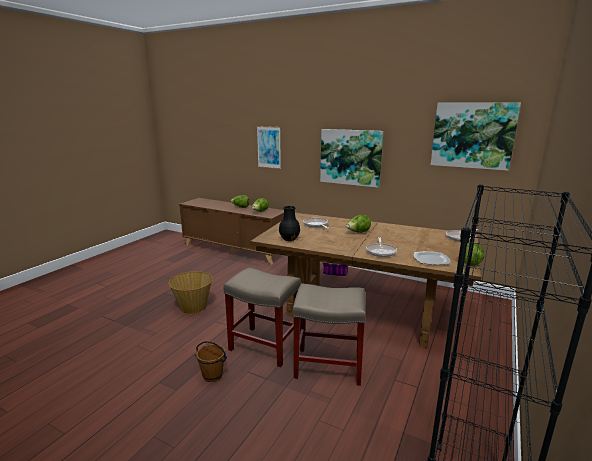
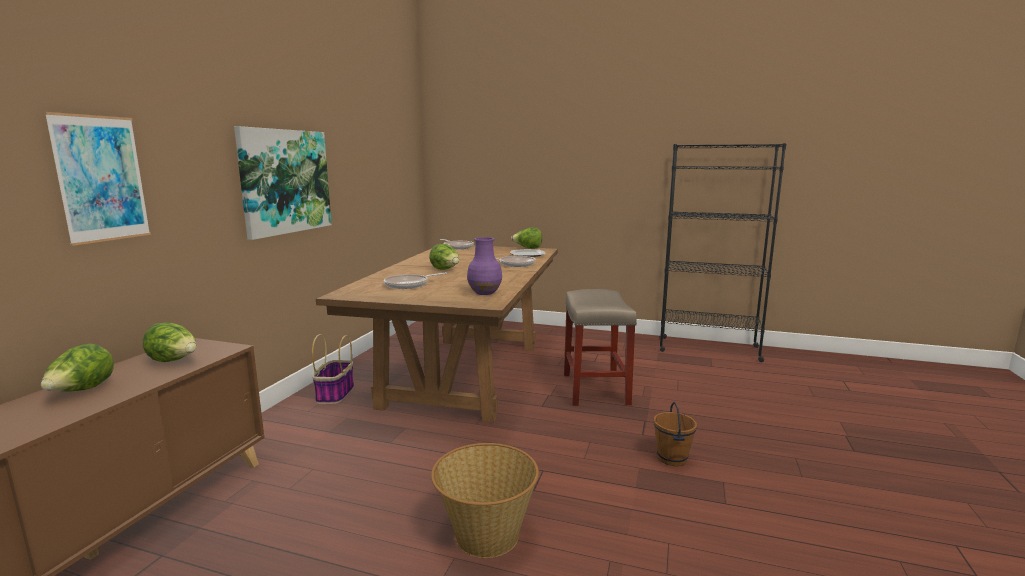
camera: 100 degrees left, 5 degrees down
(264, 346) = (581, 430): beige stool -> none
(289, 239) = (485, 292): black vase -> purple vase
(472, 135) = (388, 139): picture -> none

